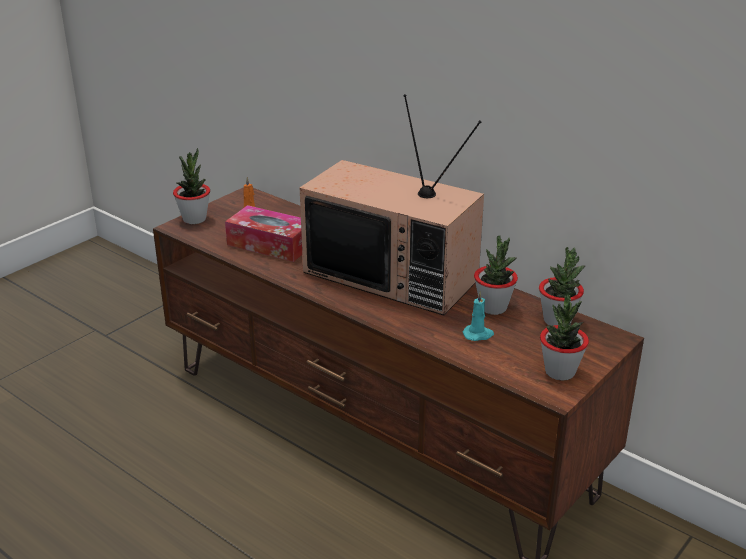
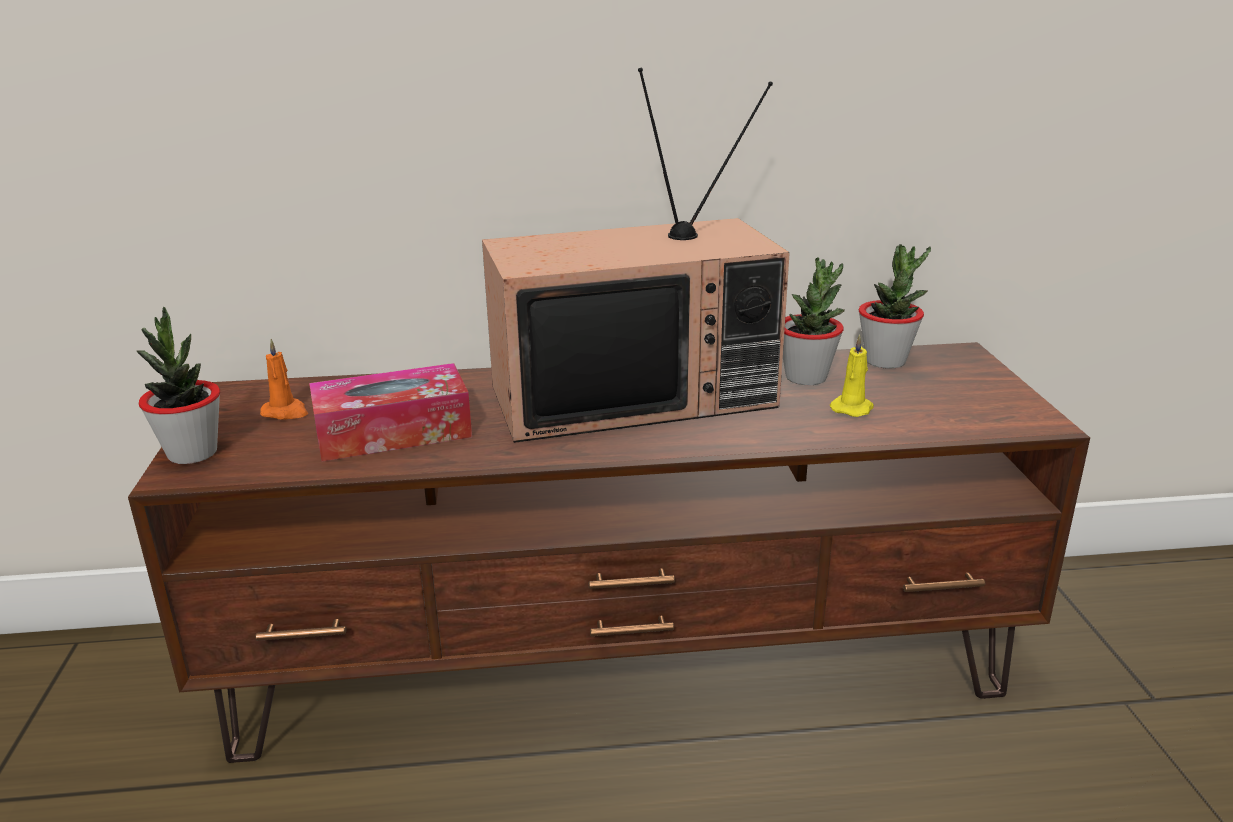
camera: 45 degrees left, 5 degrees down
(478, 334) = (852, 408): turquoise candle -> yellow candle
(560, 372) = (995, 402): potted plant -> none

